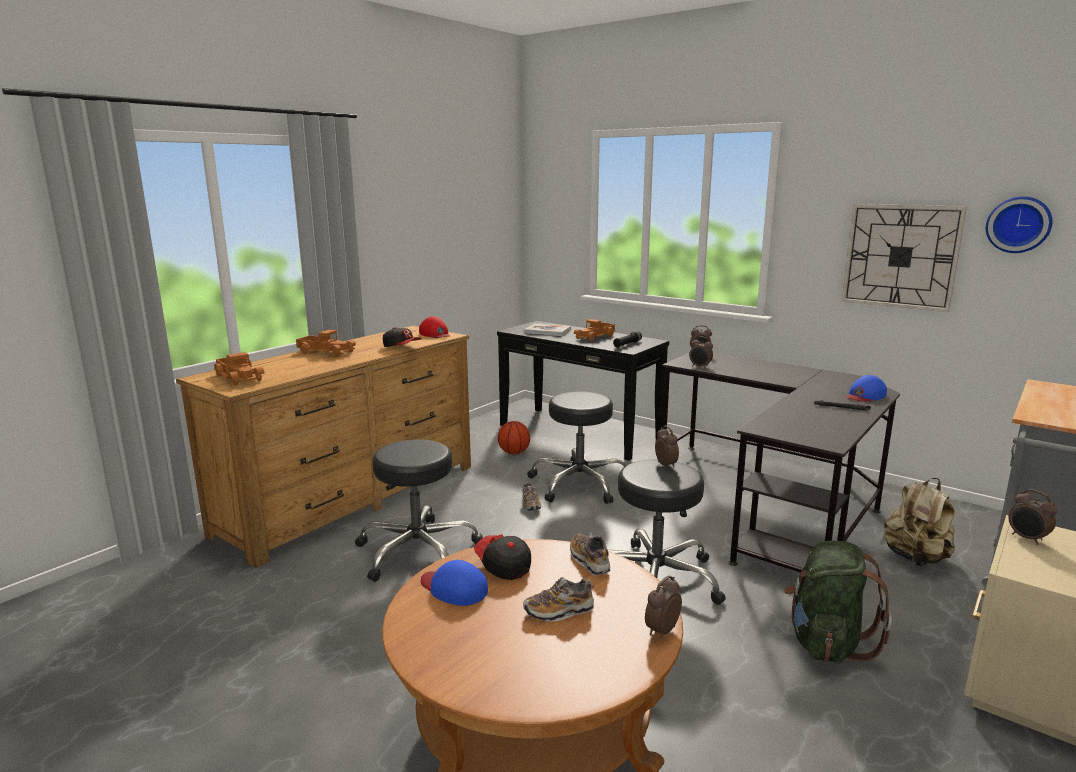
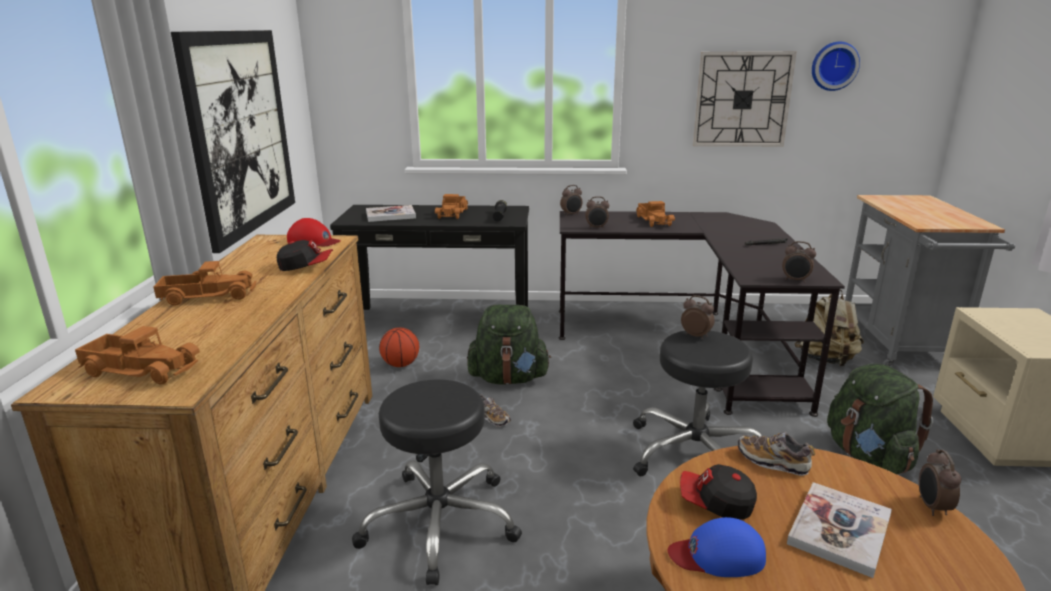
camera: 35 degrees left, 5 degrees up
(429, 252) = (240, 133): none -> picture
(559, 611) = (839, 530): shoe -> book
(579, 483) = (508, 378): black stool -> green backpack
(768, 370) = (654, 220): none -> toy truck
(865, 395) = (759, 229): blue cap -> none
(1027, 538) = (996, 322): alarm clock -> alarm clock (795, 280)

